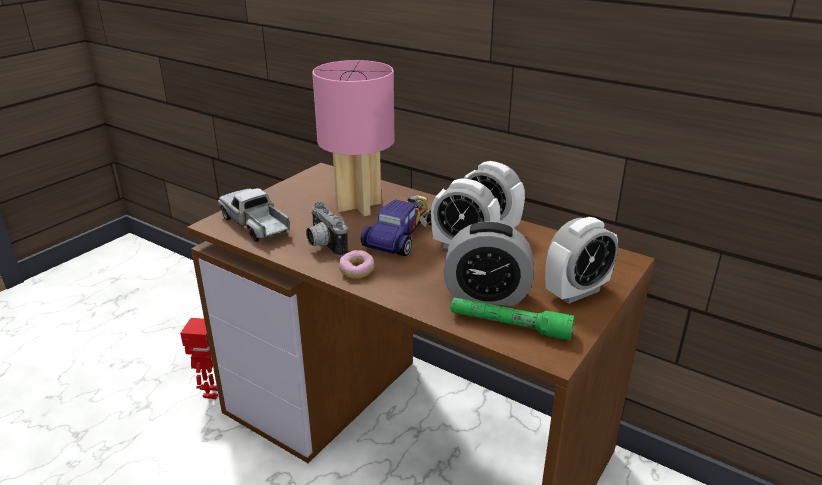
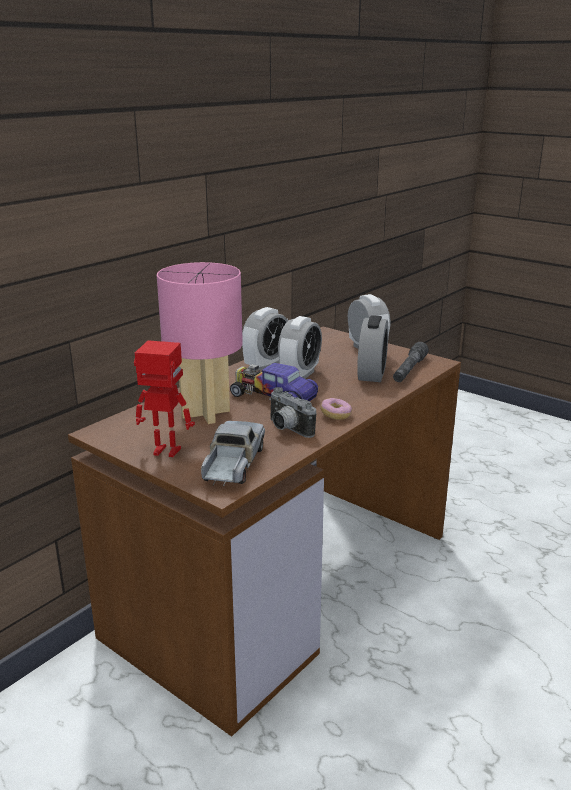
camera: 85 degrees left, 5 degrees down
(211, 392) = (190, 753): toy robot -> toy robot (166, 452)
(256, 225) = (232, 464): toy truck -> toy truck turned 135 degrees clockwise
(323, 245) = (287, 429): camera -> camera turned 75 degrees clockwise
(509, 326) = (409, 370): green flashlight -> grey flashlight

